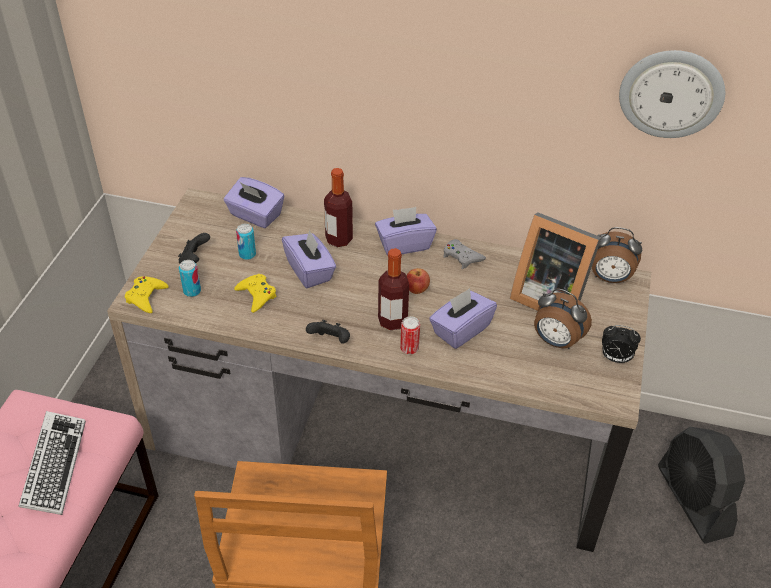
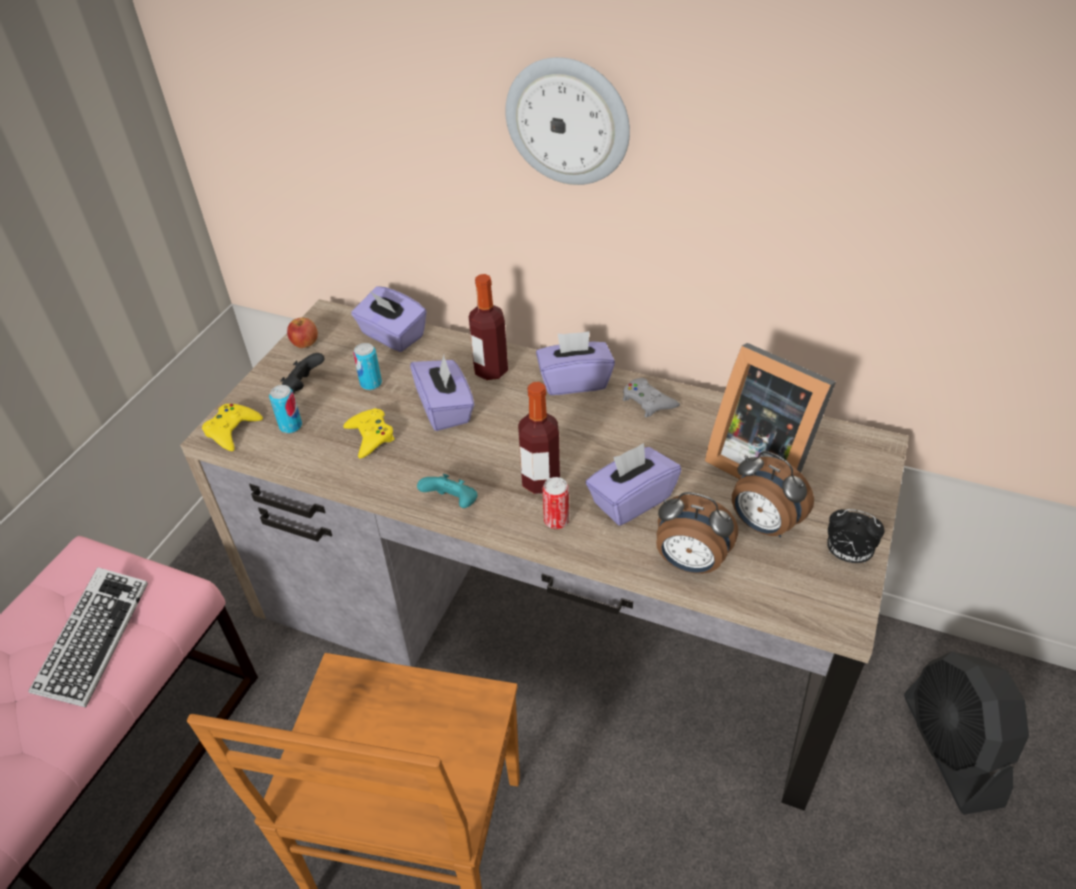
camera: 10 degrees right, 0 degrees up
(330, 341) = (452, 503): black game controller -> turquoise game controller
(417, 290) = (580, 441): apple -> apple (305, 344)
(609, 278) = (848, 441): alarm clock -> alarm clock (690, 563)
(671, 93) = (953, 173): wall clock -> wall clock (568, 121)

